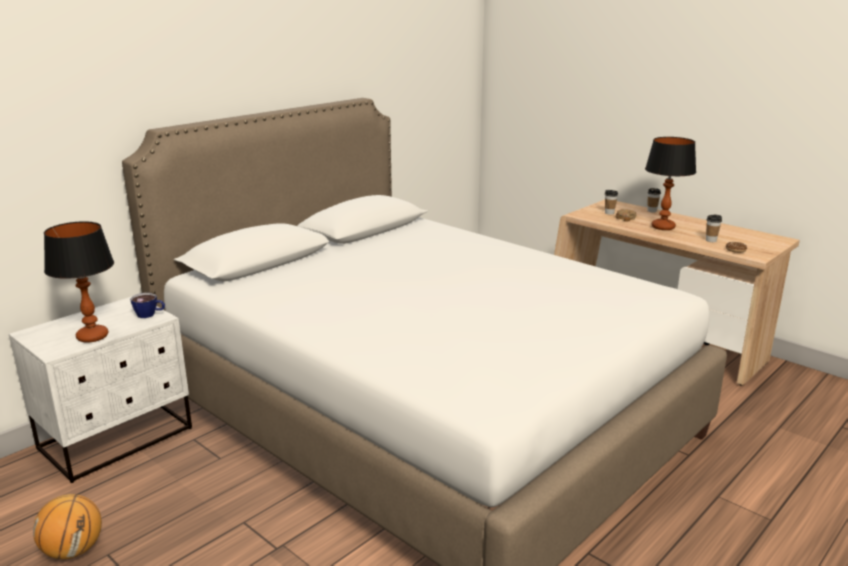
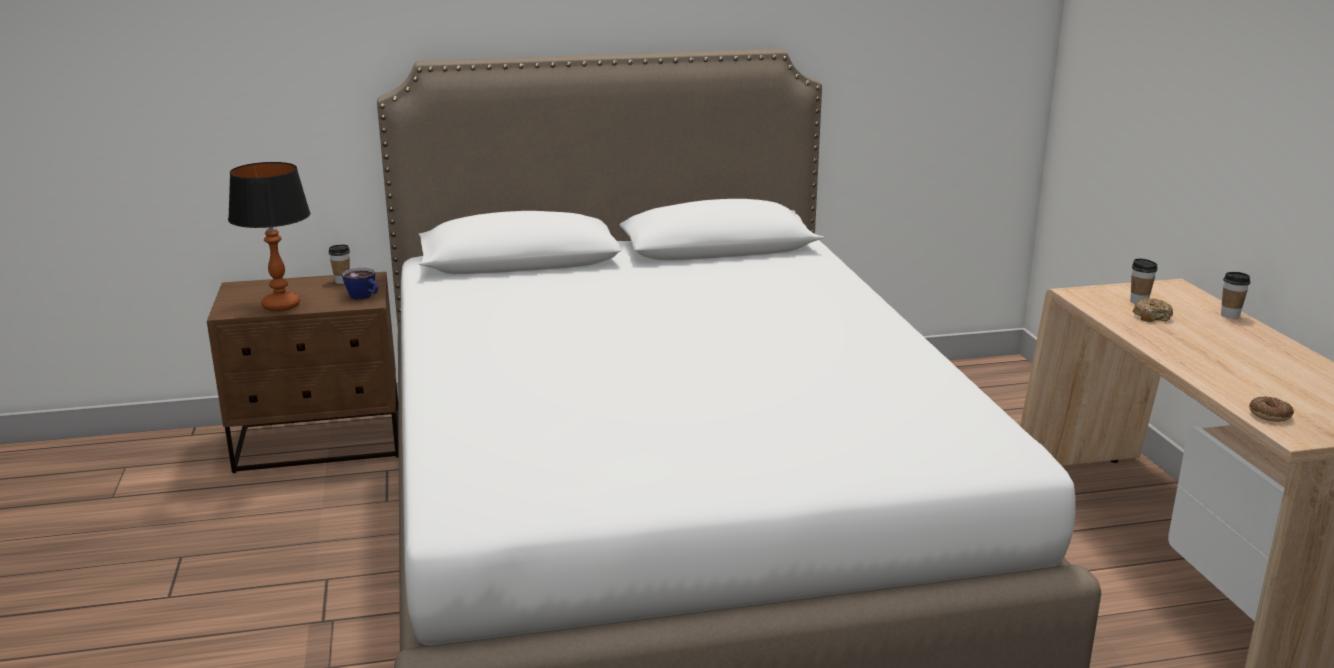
camera: 35 degrees right, 0 degrees up
(73, 550) = (160, 540): basketball -> none
(117, 438) = (320, 443): white nightstand -> brown nightstand
(663, 227) = (1198, 345): table lamp -> none
(711, 240) = (1251, 388): cup -> cup (342, 281)

